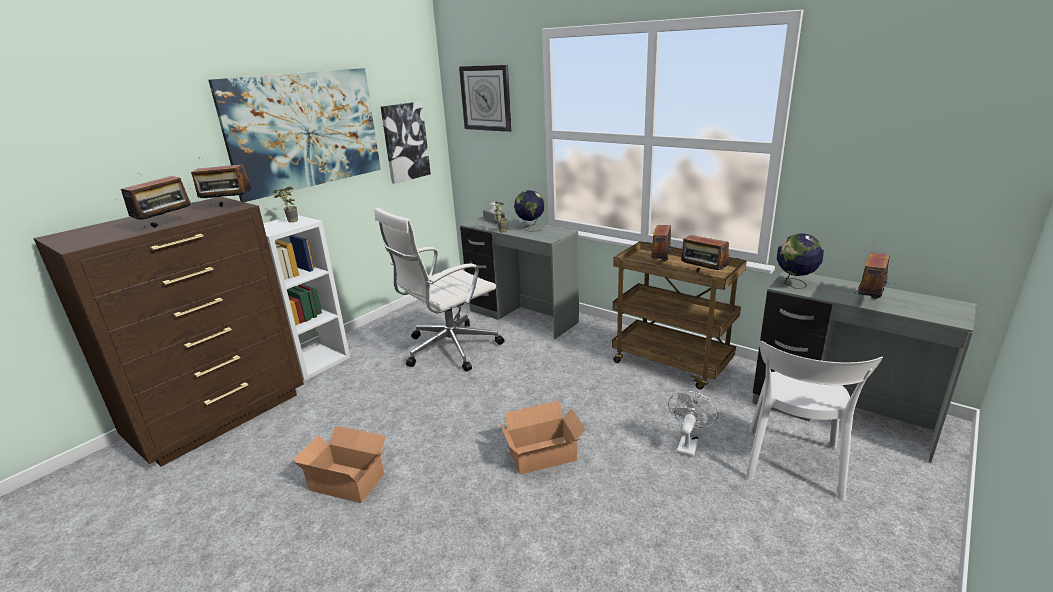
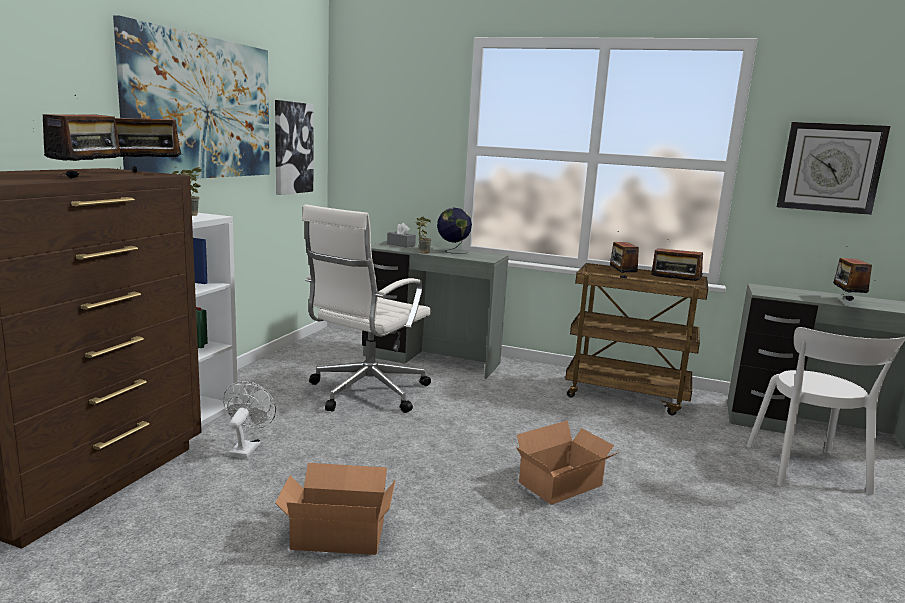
camera: 20 degrees left, 10 degrees down
(486, 98) = (391, 108): wall clock -> wall clock (830, 168)
(688, 444) = (700, 461): white fan -> white fan (246, 448)
(794, 285) = (772, 292): globe -> none

